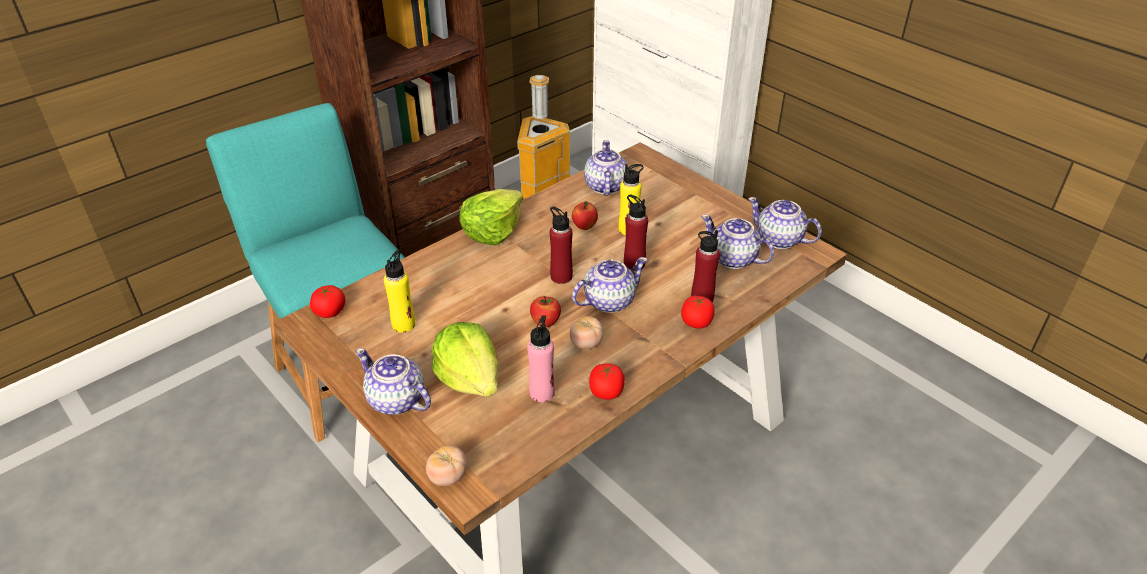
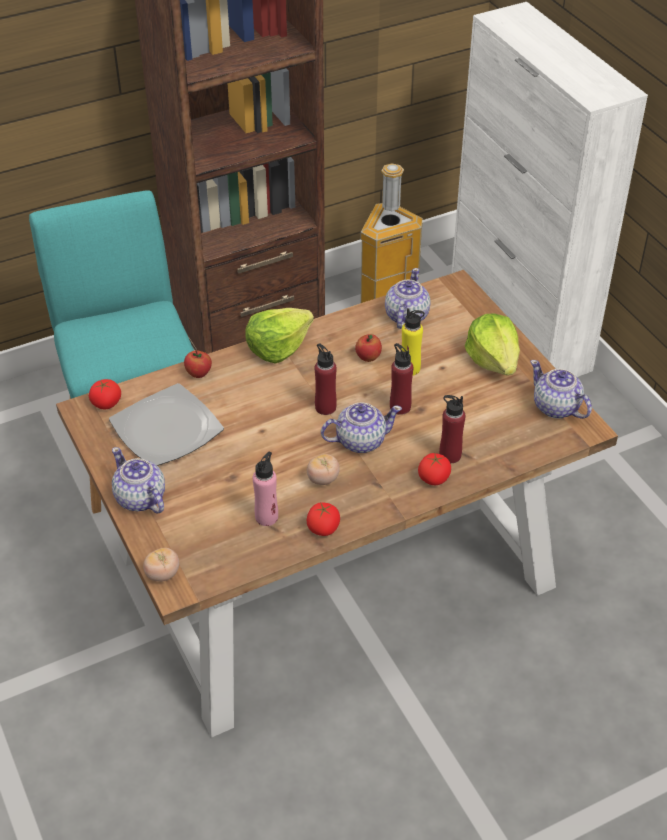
camera: 15 degrees right, 5 degrees up
(404, 324) = (167, 428): yellow bottle -> plate
(470, 377) = (209, 490): lettuce -> lettuce (493, 360)
(545, 322) = (294, 451): apple -> apple (199, 373)
(733, 259) = (499, 420): teapot -> none

